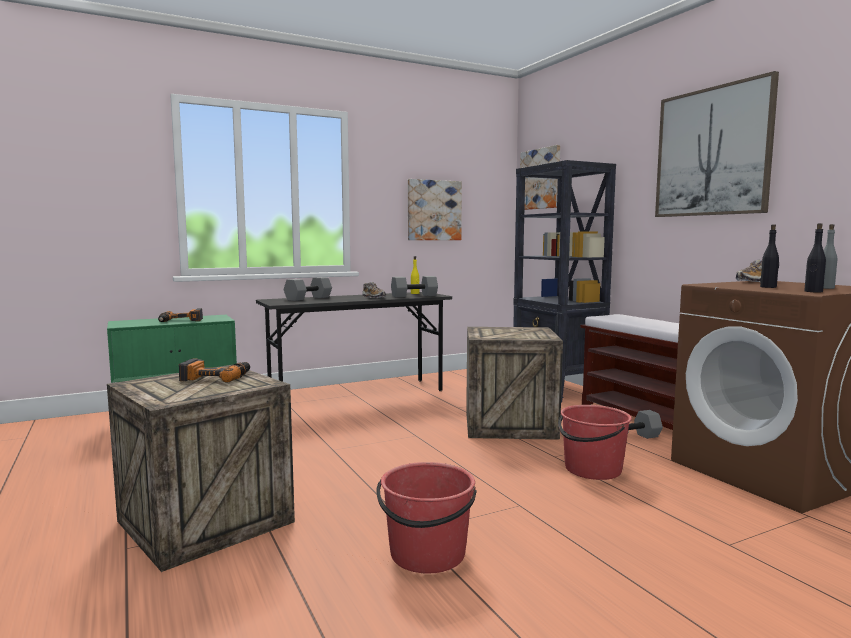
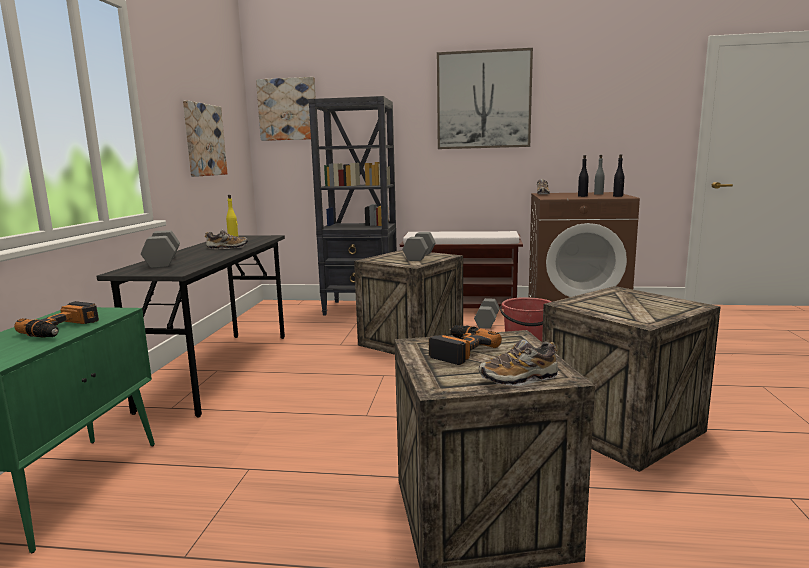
camera: 55 degrees left, 5 degrees up
(156, 394) = (519, 378): none -> shoe
(414, 296) = (252, 240): grey dumbbell -> grey dumbbell (419, 256)
(427, 554) = (622, 428): red bucket -> crate

